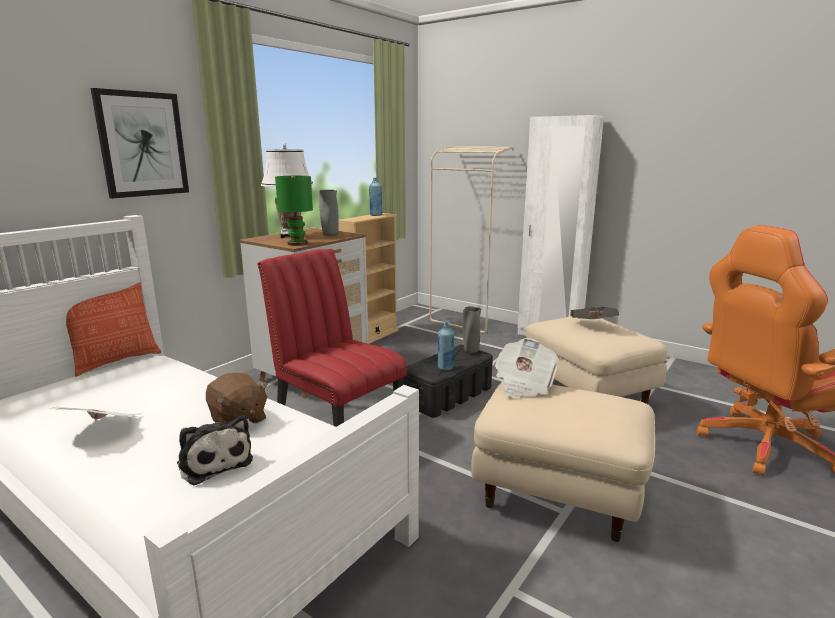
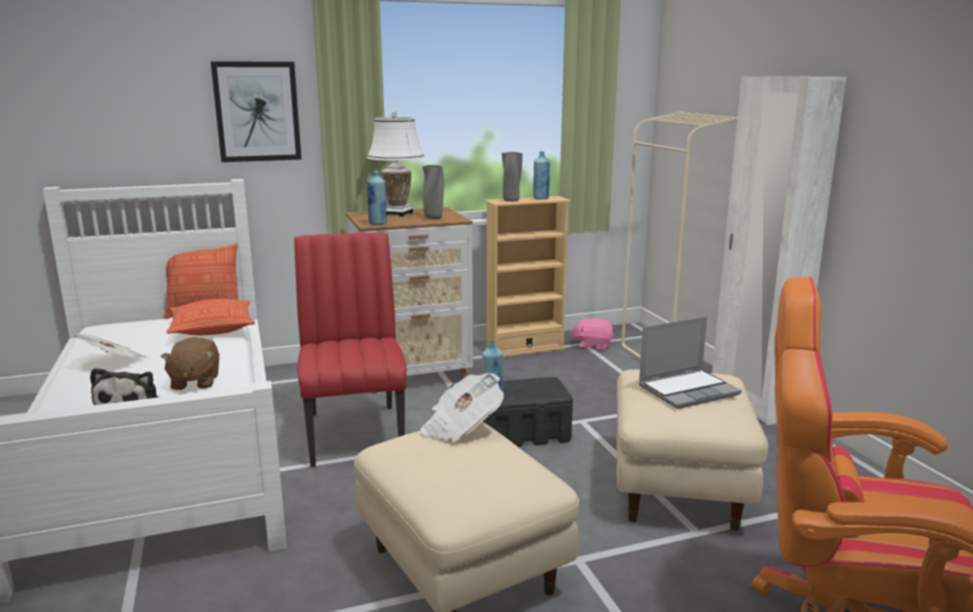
camera: 35 degrees right, 0 degrees up
(161, 372) = (212, 329): none -> orange pillow
(297, 244) = (377, 223): green table lamp -> blue bottle
(412, 324) = (592, 346): none -> pink plush toy
(470, 351) = (552, 387): grey vase -> grey vase (511, 200)
(592, 326) = (688, 390): newspaper -> laptop

